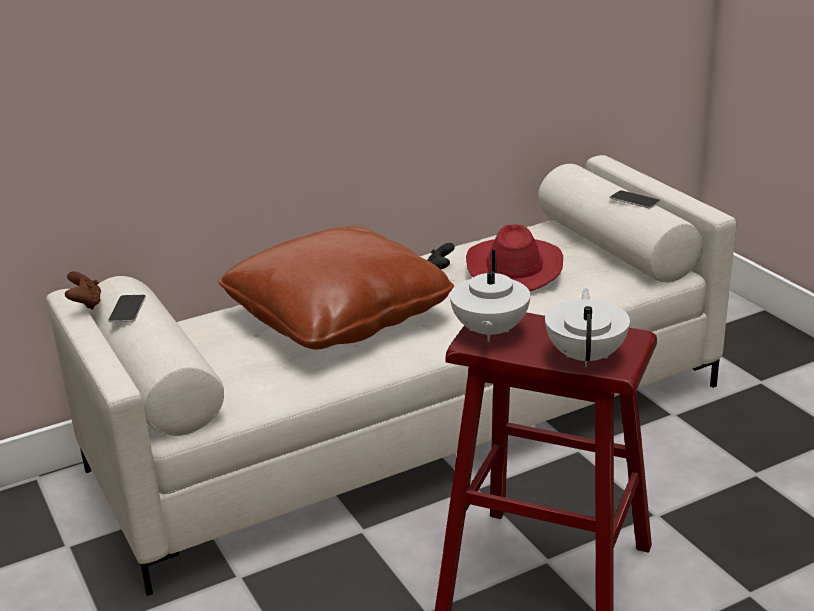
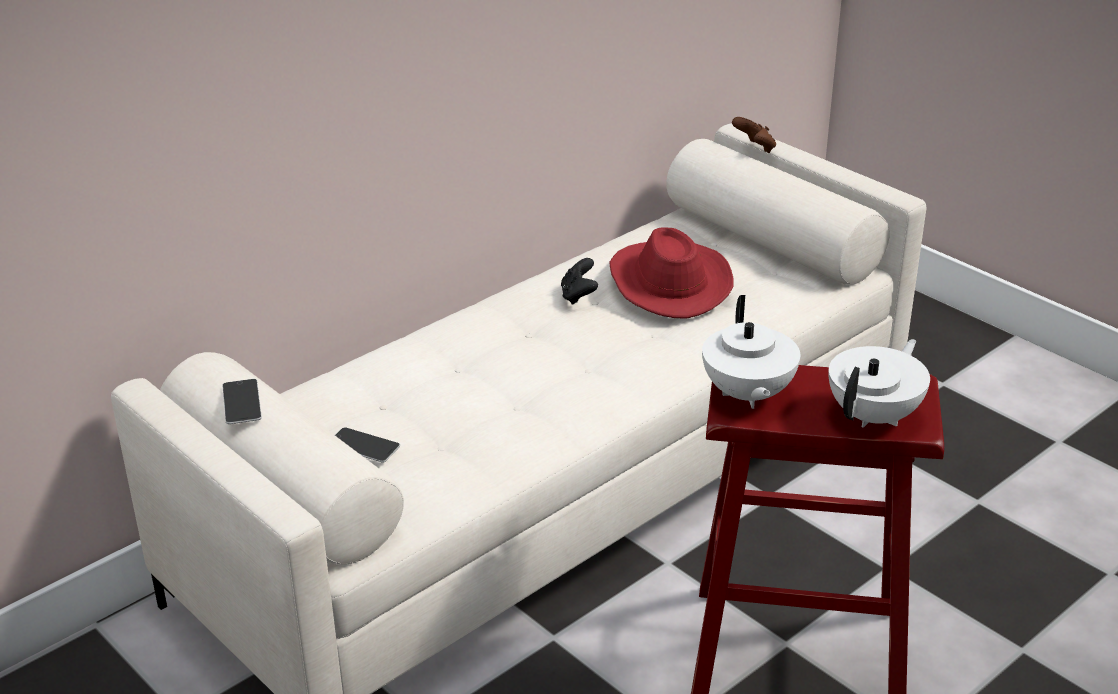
camera: 15 degrees left, 5 degrees up
(86, 304) = (178, 400): brown game controller -> brown game controller (755, 149)
(338, 317) = (481, 373): brown pillow -> none
(586, 356) = (875, 415): white teapot -> white teapot turned 45 degrees clockwise
(634, 199) = (803, 185): phone -> phone (363, 445)

